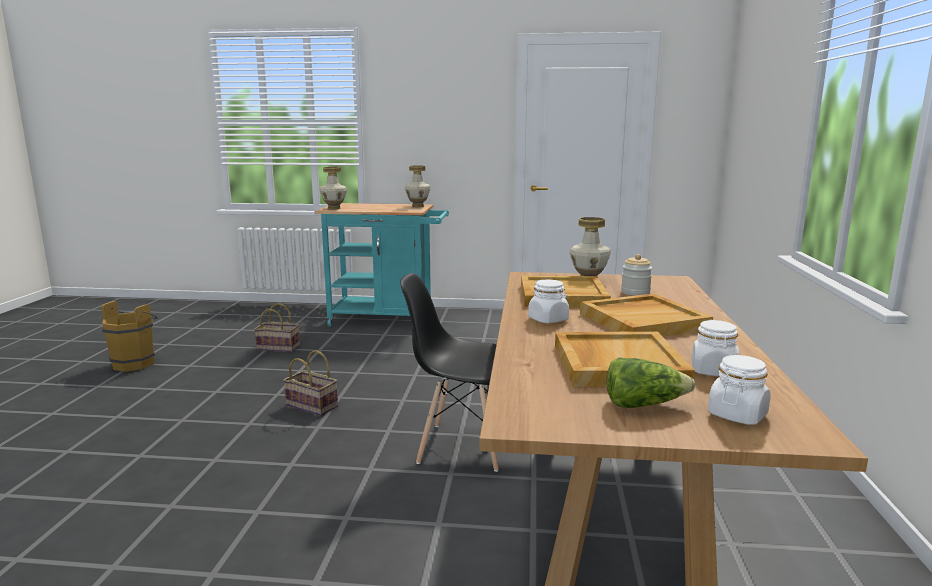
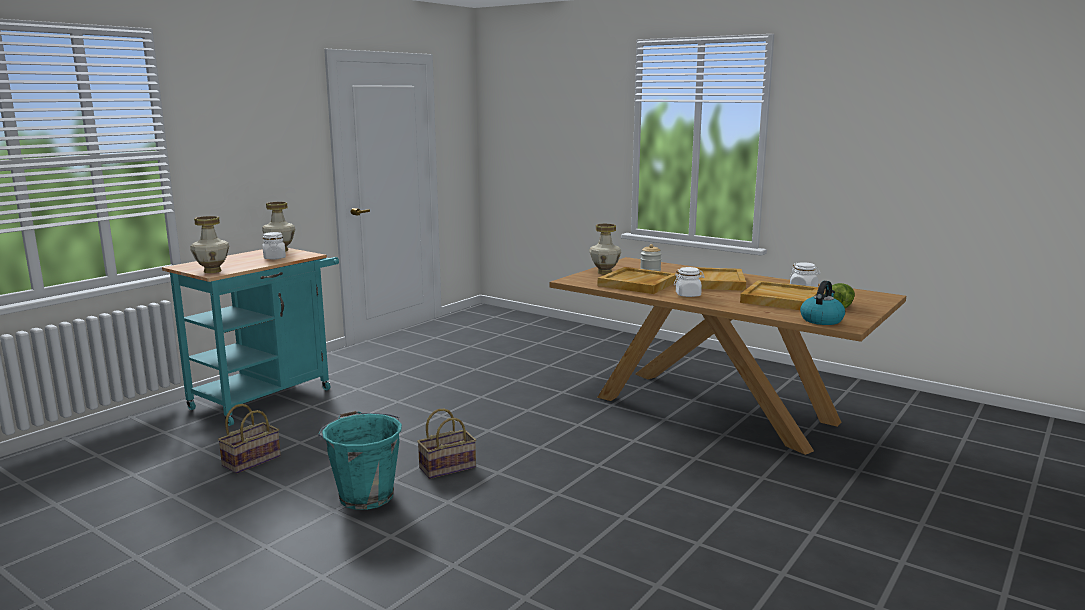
camera: 60 degrees left, 0 degrees up
(136, 363) = (136, 555): brown bucket -> none
(244, 393) = (366, 495): none -> turquoise bucket
(462, 447) = (599, 428): black chair -> none
(529, 400) = (821, 320): none -> kettle
(737, 414) = (858, 298): white jar -> white jar (274, 258)

